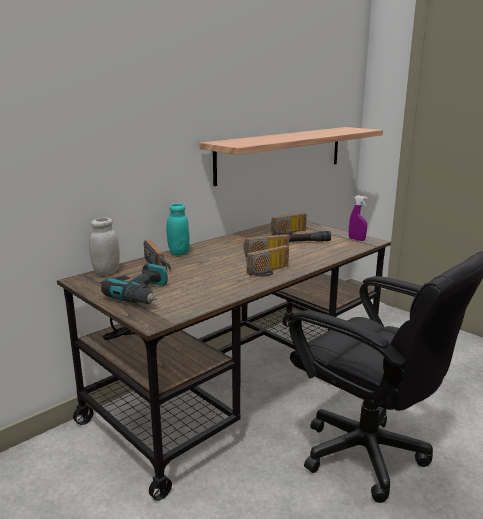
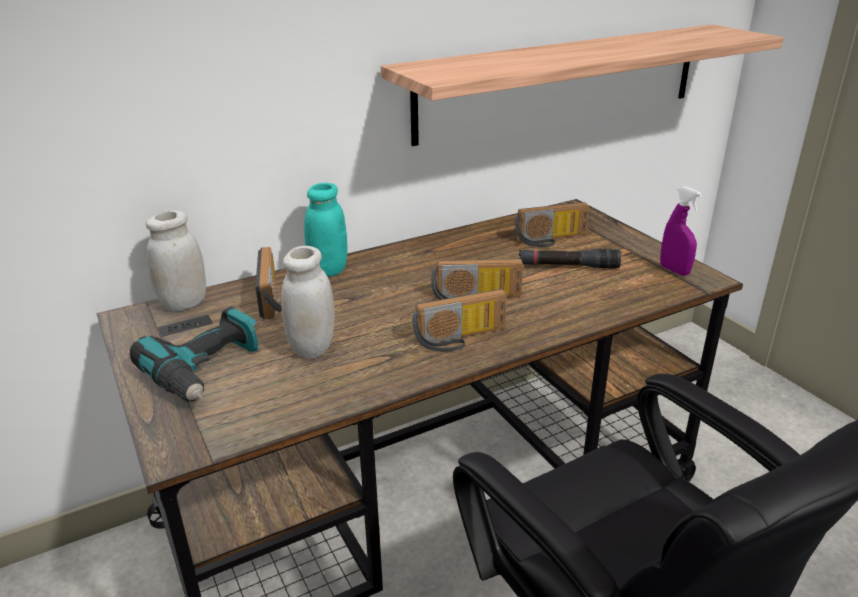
camera: 15 degrees right, 10 degrees up
(194, 281) = (312, 348): none -> white jar

